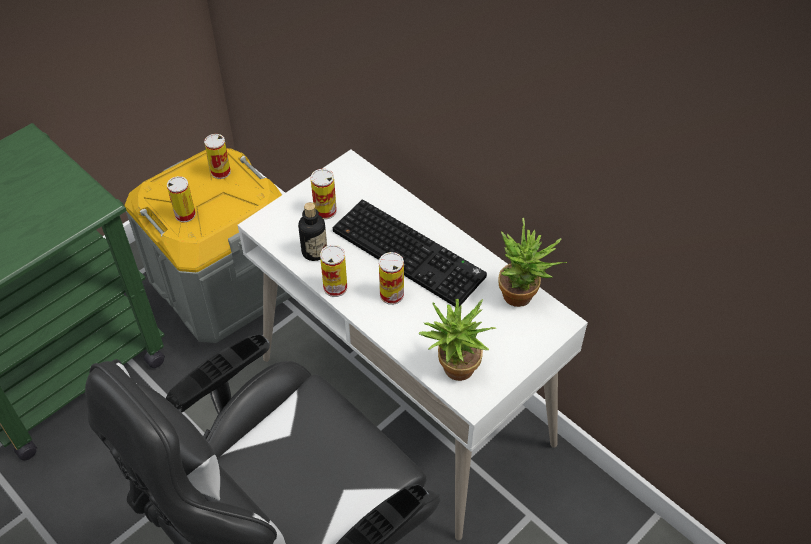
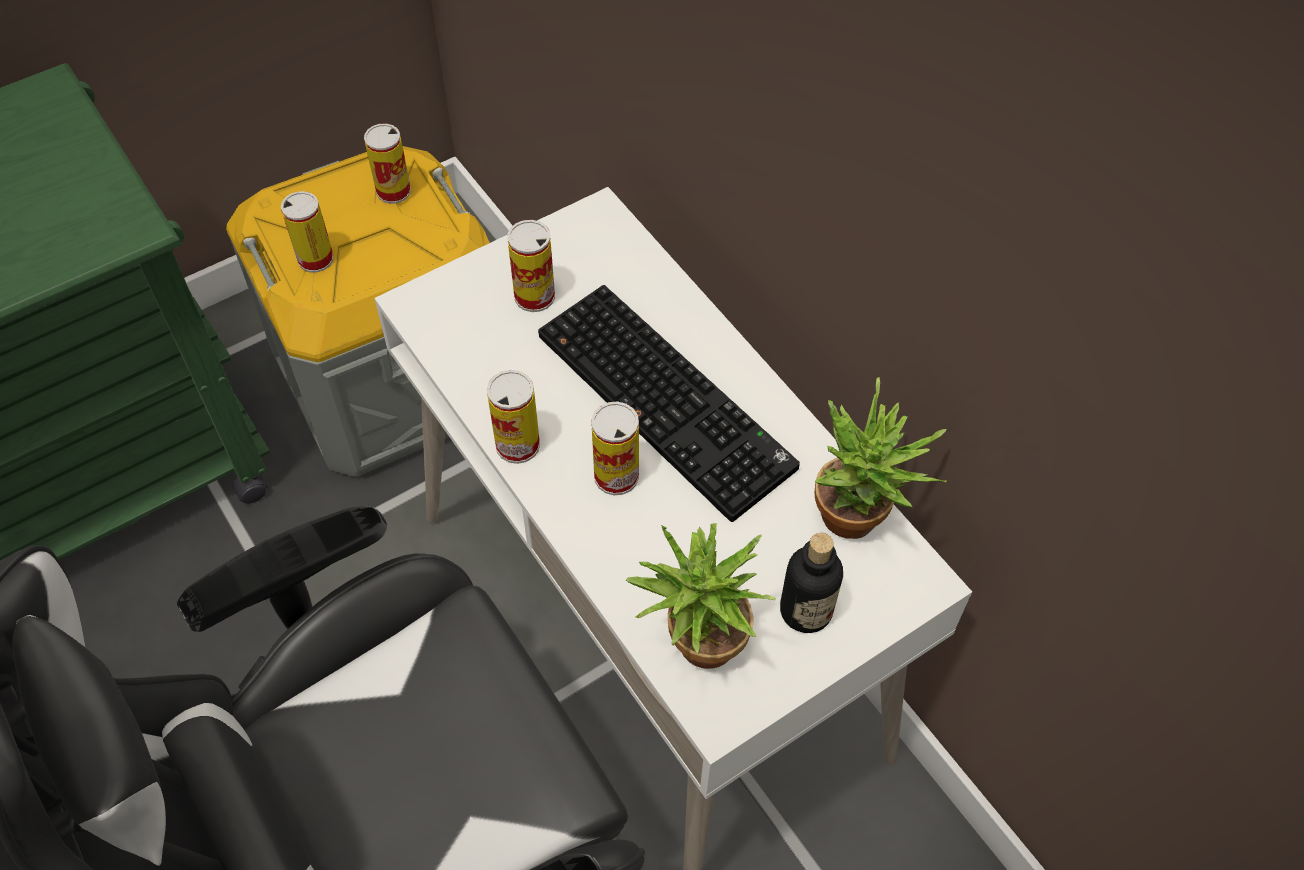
camera: 10 degrees right, 5 degrees up
(314, 252) = (497, 370): bottle -> bottle (806, 610)

